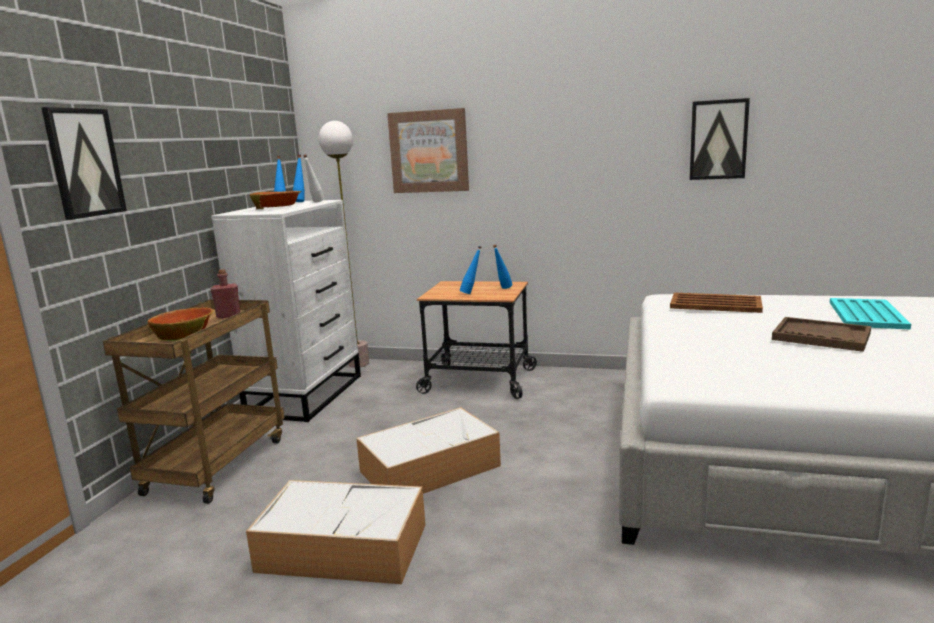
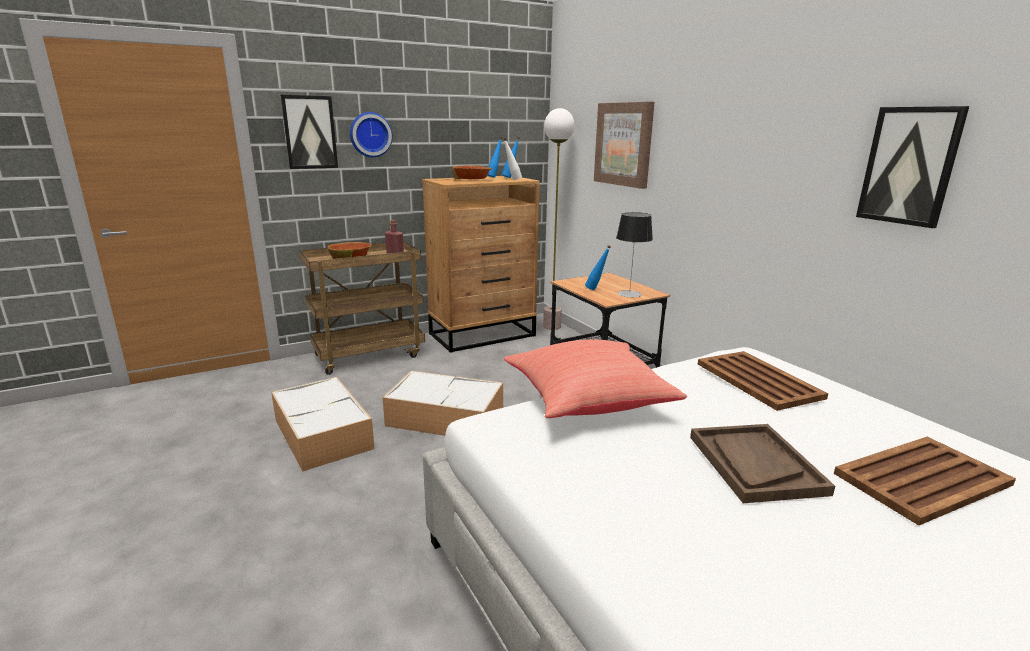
camera: 45 degrees right, 5 degrees up
(151, 162) = (370, 134): none -> wall clock
(307, 395) = (483, 334): white dresser -> brown dresser
(502, 289) = (629, 294): blue bottle -> table lamp
(685, 349) = (589, 403): none -> red pillow
(866, 314) = (923, 479): turquoise tray -> brown tray

